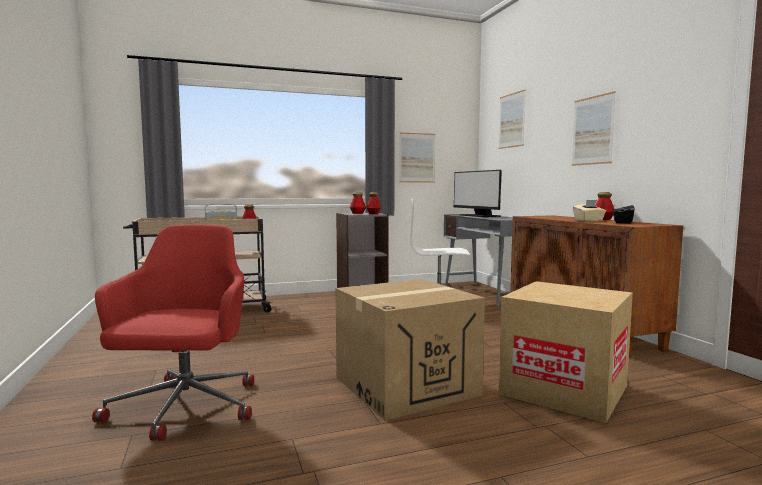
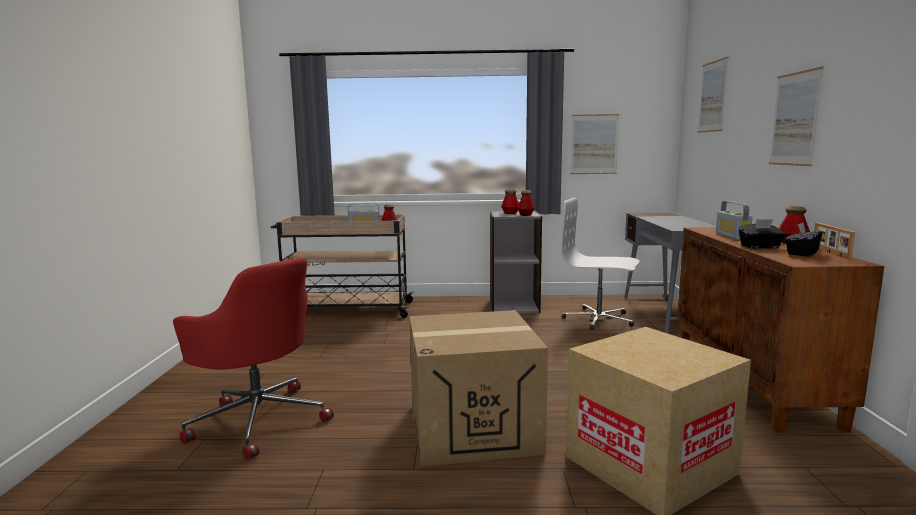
camera: 20 degrees right, 5 degrees up
(184, 409) = (259, 419): red office chair -> red office chair turned 105 degrees clockwise
(479, 216) = (663, 218): monitor -> none
(557, 218) = (732, 236): none -> radio
(588, 221) = (760, 247): beige tissue box -> black tissue box
(637, 222) = (829, 252): none -> picture frame

